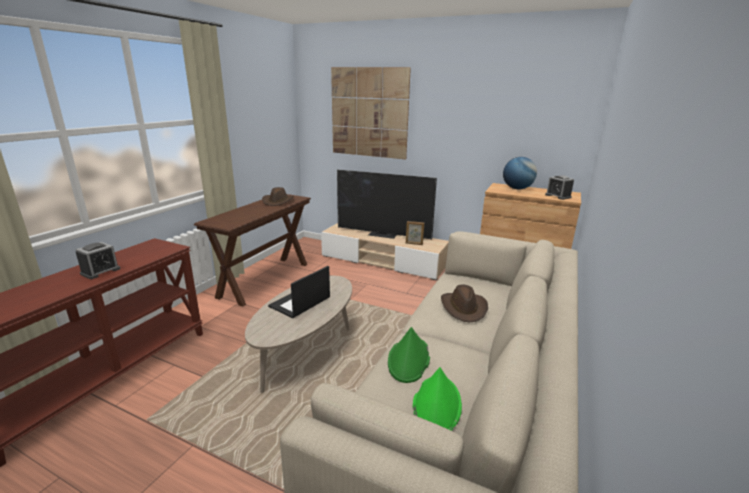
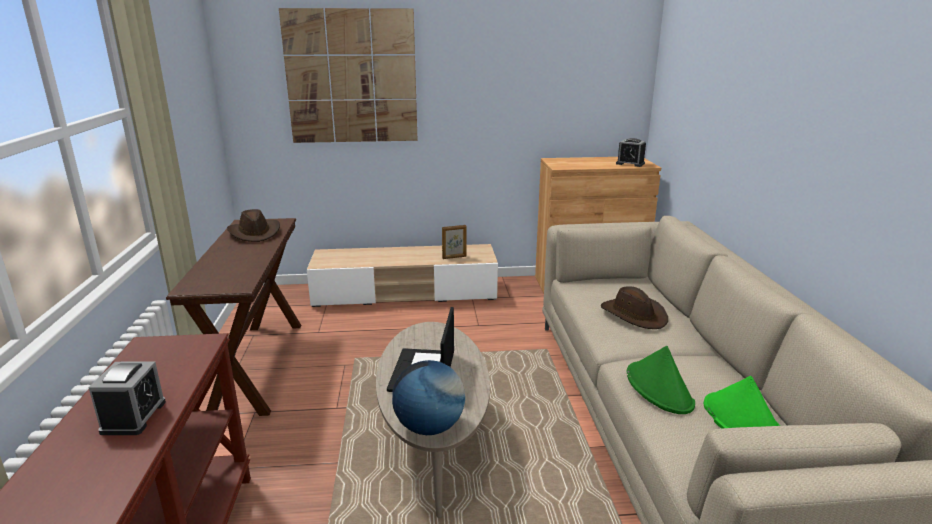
camera: 30 degrees left, 0 degrees up
(383, 234) = (400, 253): television -> none
(517, 189) = (578, 161): globe -> globe (429, 427)

